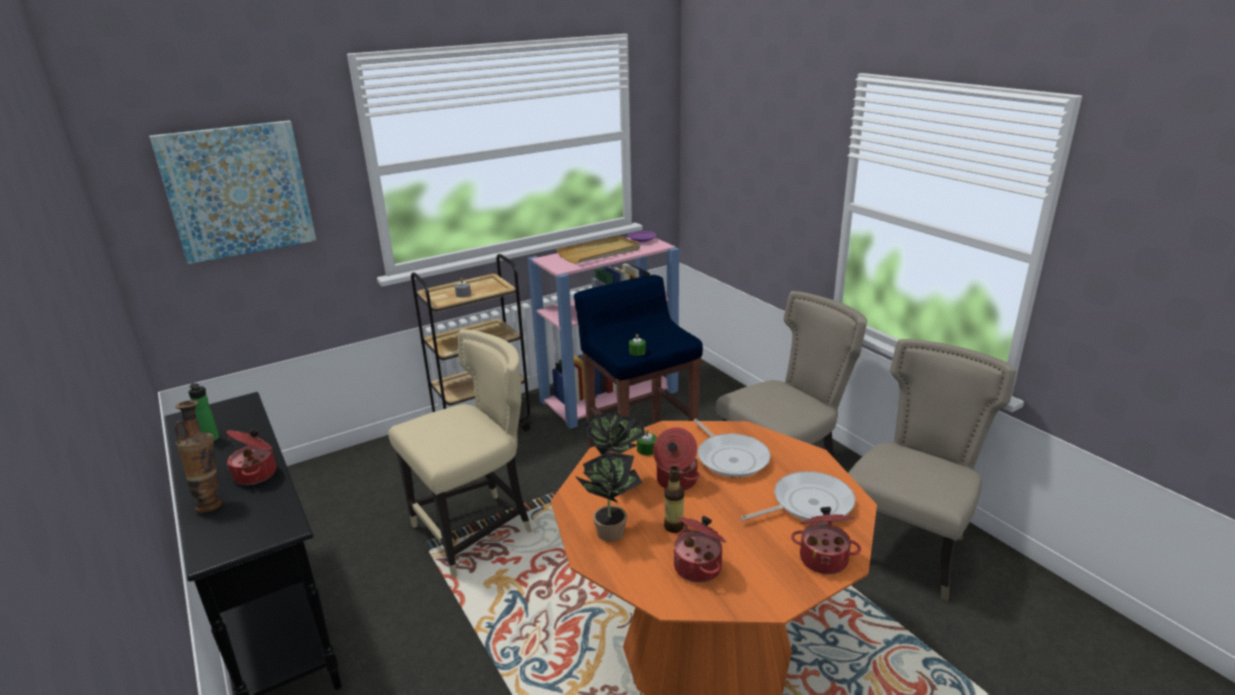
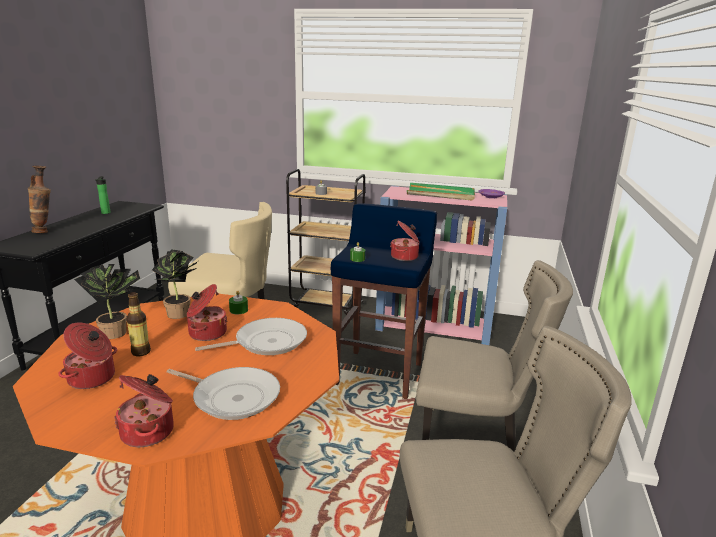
camera: 45 degrees right, 5 degrees down
(238, 191) = (219, 91): picture -> none
(257, 474) = (80, 230): cooking pot -> cooking pot (405, 257)
(599, 253) = (441, 194): beige tray -> green tray
(730, 458) = (266, 342): frying pan -> frying pan turned 135 degrees counterclockwise

